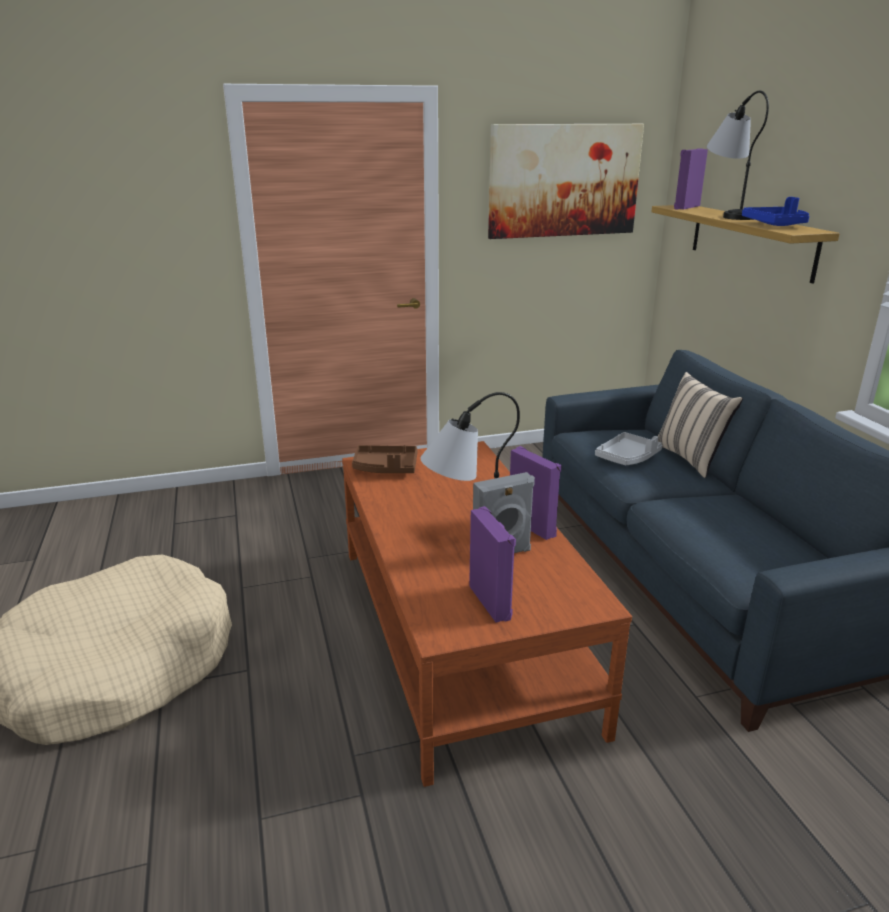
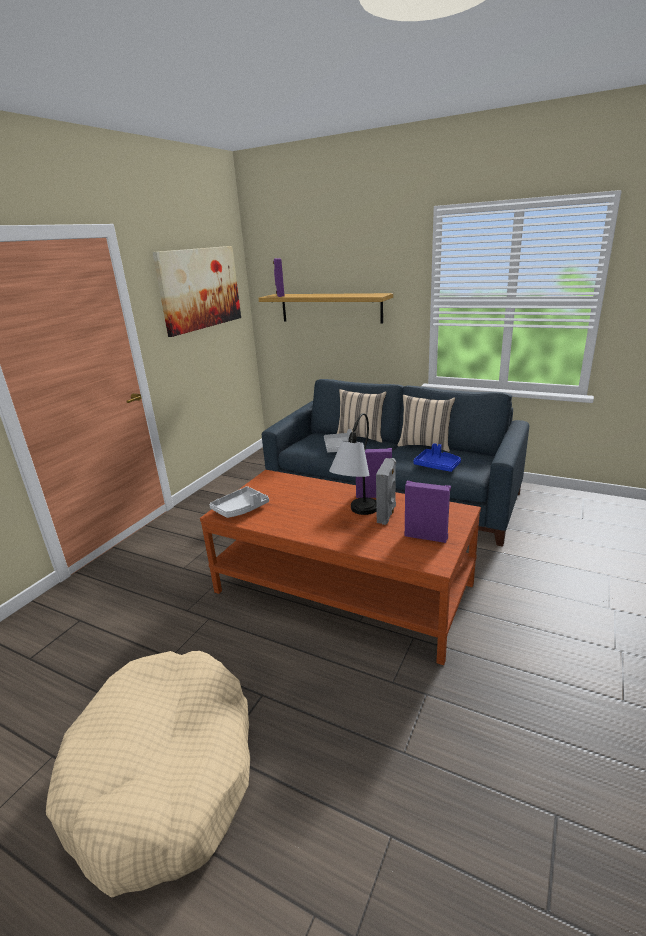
camera: 45 degrees left, 0 degrees up
(386, 468) = (241, 509): brown tray -> grey tray
(727, 215) = (315, 295): table lamp -> none
(762, 510) = (425, 445): none -> beige pillow
(776, 225) = (357, 294): blue tray -> blue tray (437, 465)

